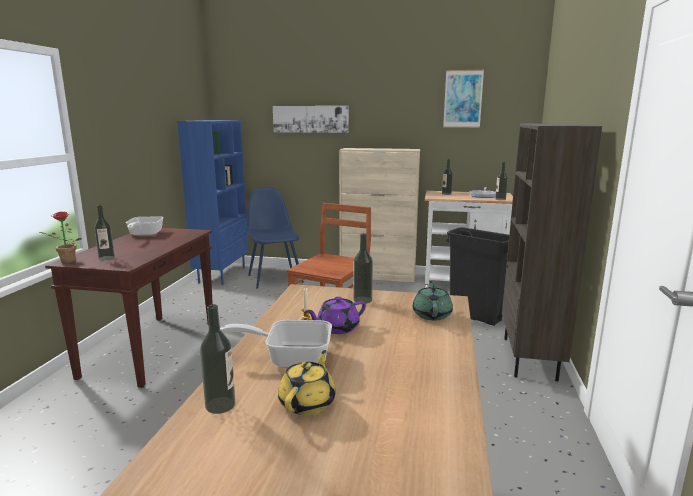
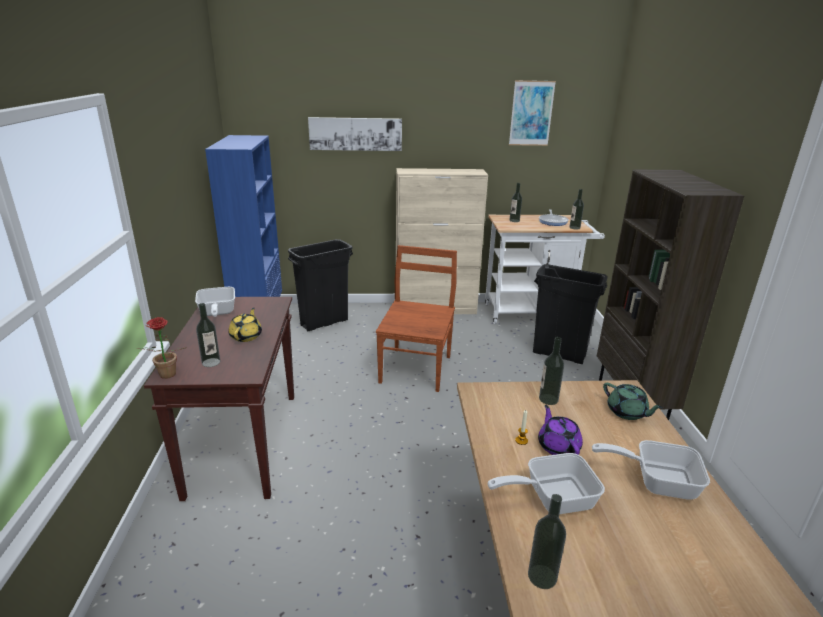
camera: 15 degrees left, 10 degrees up
(275, 278) = (324, 322): blue chair -> black trash can
(308, 402) = (615, 556): yellow teapot -> yellow teapot (246, 336)
(337, 328) = (558, 446): purple teapot -> purple teapot turned 120 degrees clockwise
(410, 360) = (656, 481): none -> frying pan
(432, 314) = (627, 412): green teapot -> green teapot turned 150 degrees clockwise

